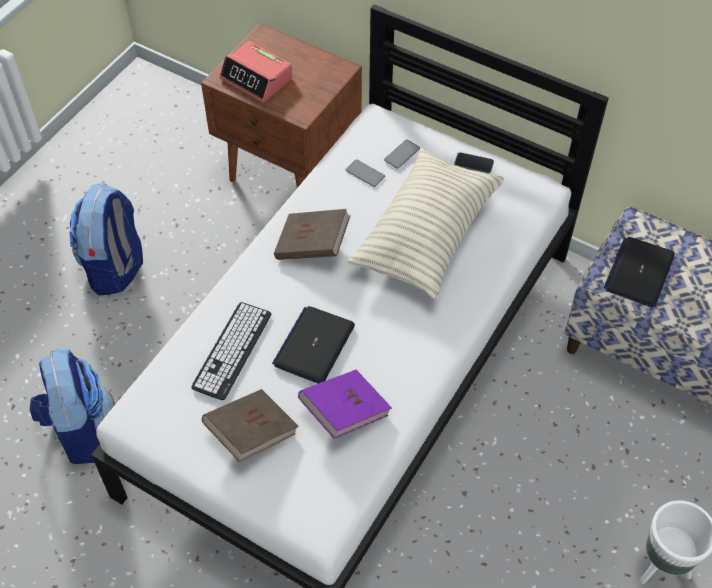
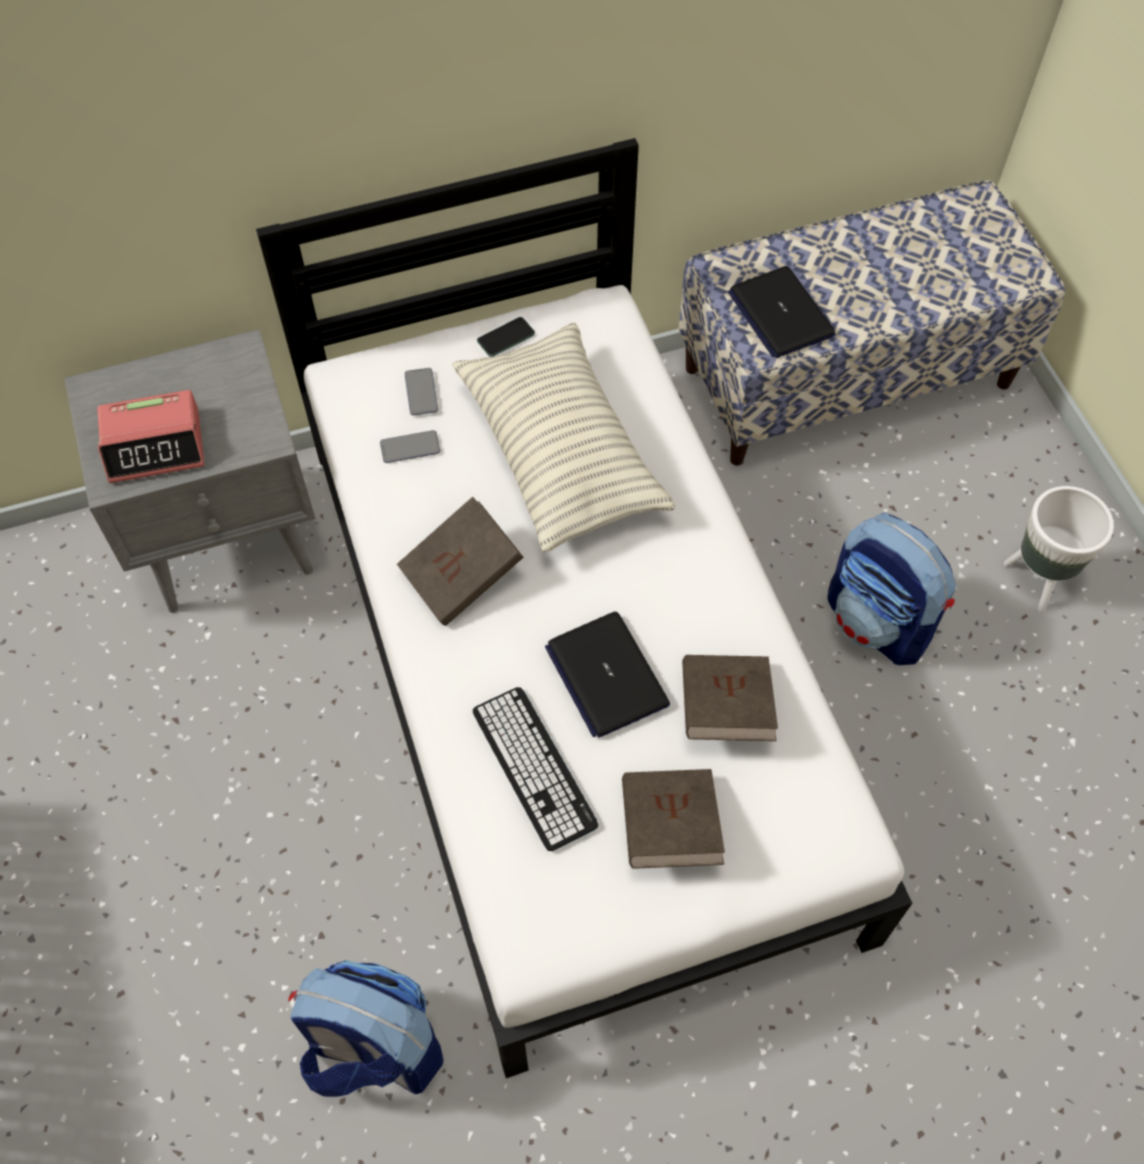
camera: 50 degrees left, 5 degrees up
(115, 267) = (166, 838): backpack -> backpack (879, 622)
(291, 172) = (231, 539): brown nightstand -> grey nightstand
(345, 412) = (725, 709): purple book -> brown book

